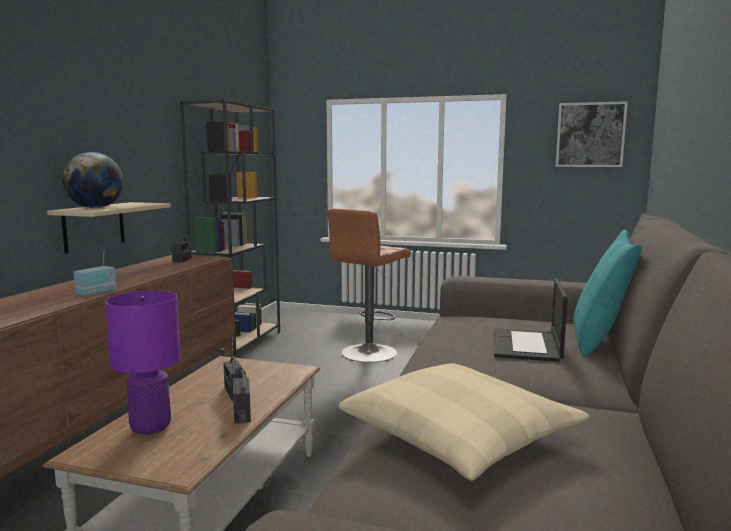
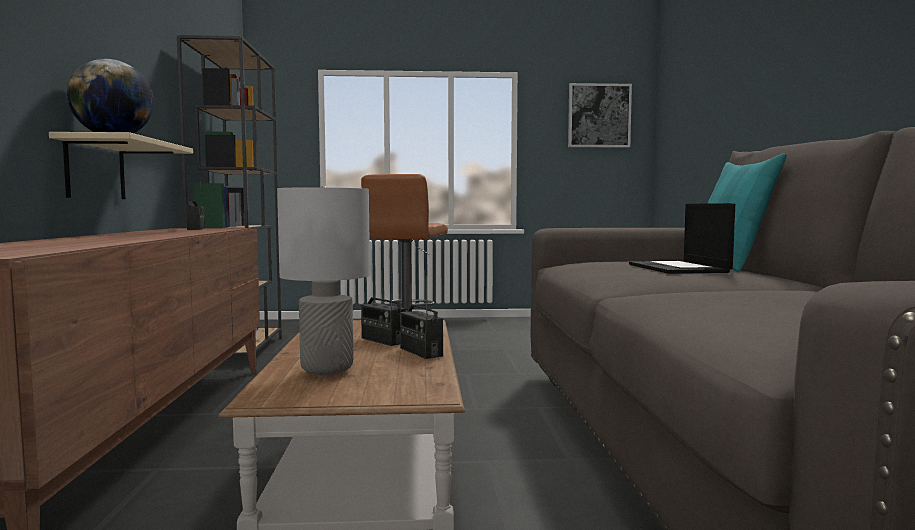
camera: 20 degrees left, 5 degrees down
(96, 293) = (145, 238): radio -> none
(151, 429) = (327, 372): purple table lamp -> grey table lamp
(460, 437) = (758, 304): beige pillow -> none

